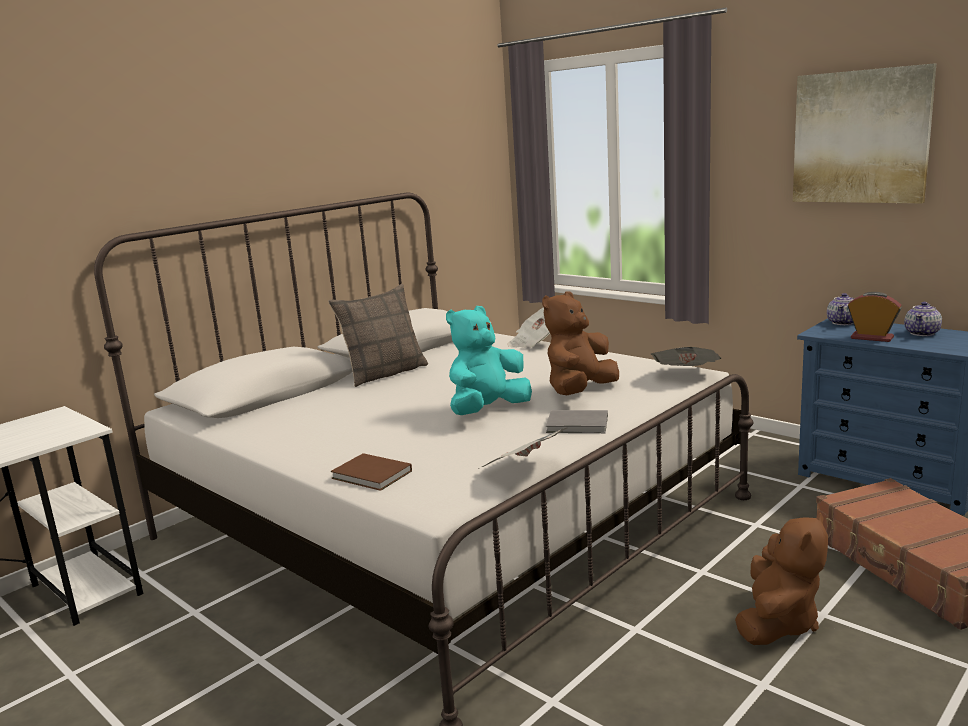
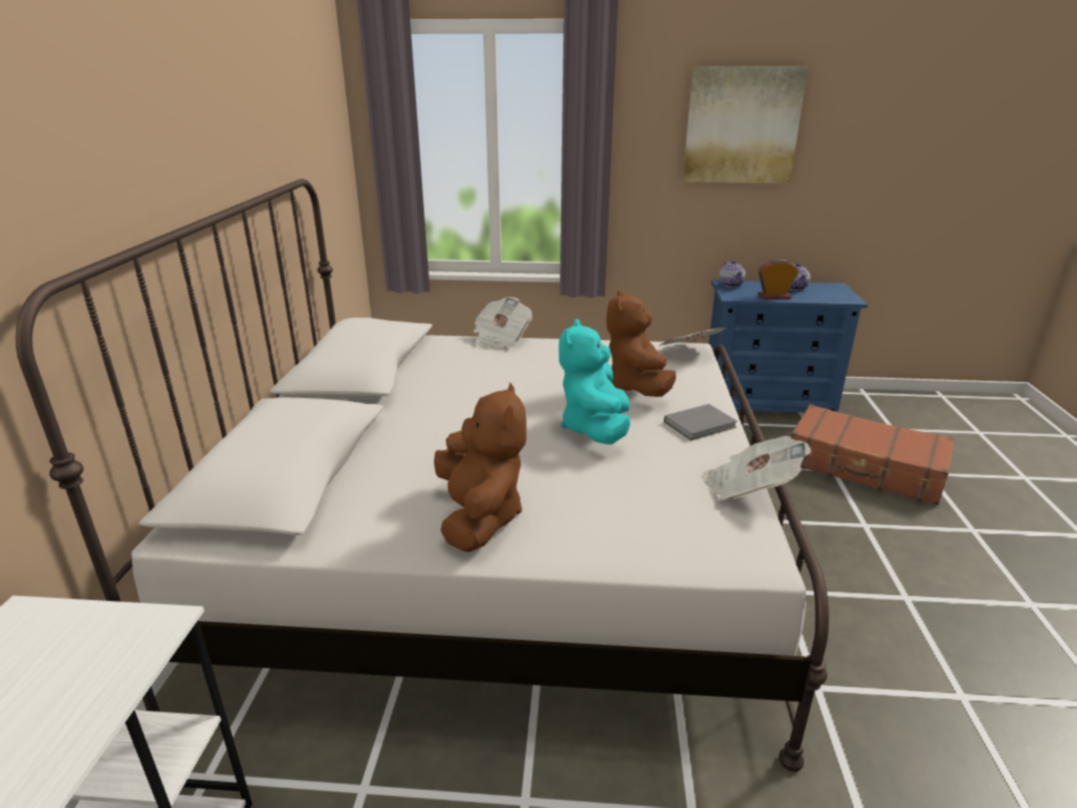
camera: 40 degrees left, 10 degrees up
(372, 475) = (629, 543): brown book -> none
(384, 373) = (401, 409): pillow -> none
(777, 623) = (852, 543): brown plush toy -> brown plush toy (479, 517)

